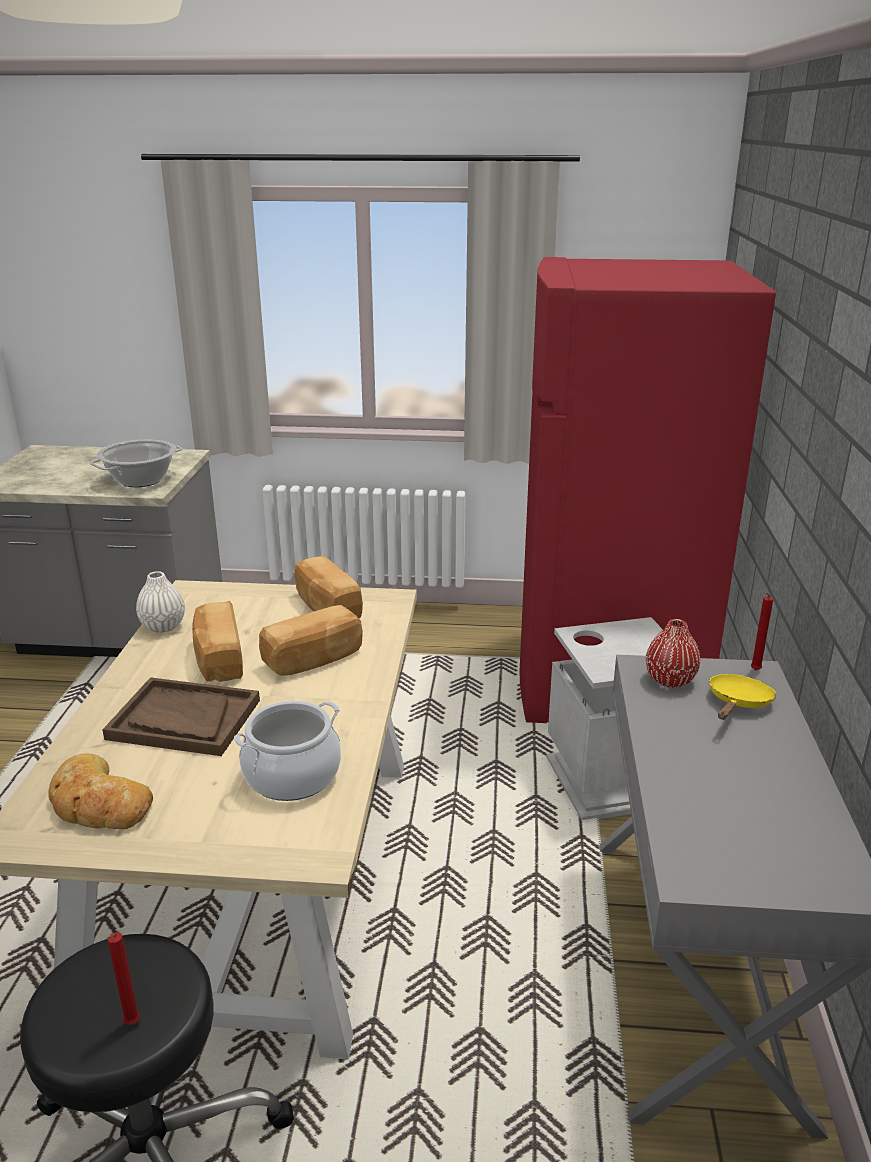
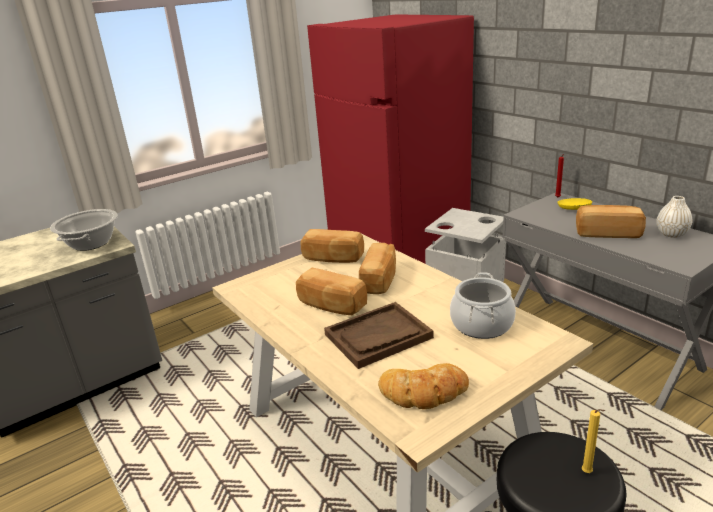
camera: 40 degrees left, 0 degrees up
(131, 1025) = (588, 473): red candle -> yellow candle
(163, 626) = (261, 309): white vase -> white vase (671, 234)
(670, 680) = (540, 213): red vase -> none
(698, 762) = (607, 233): none -> bread

